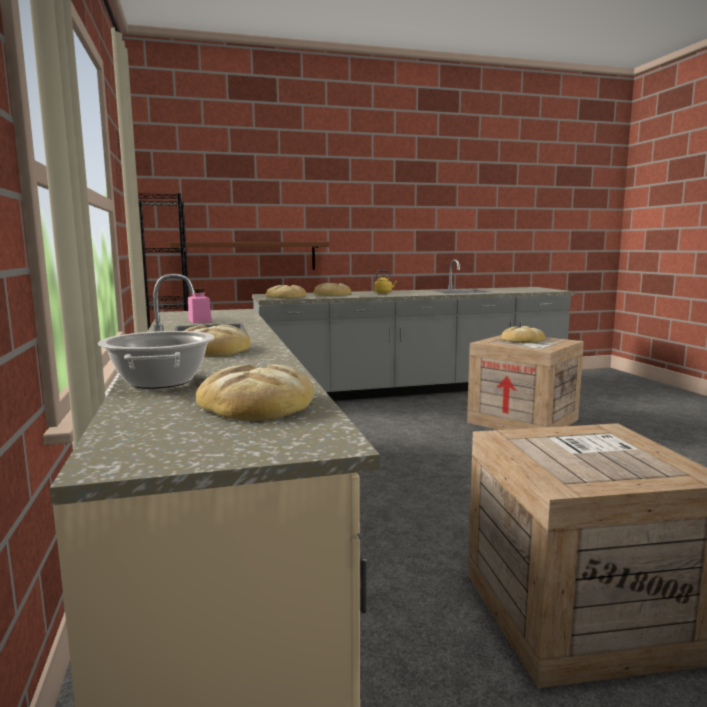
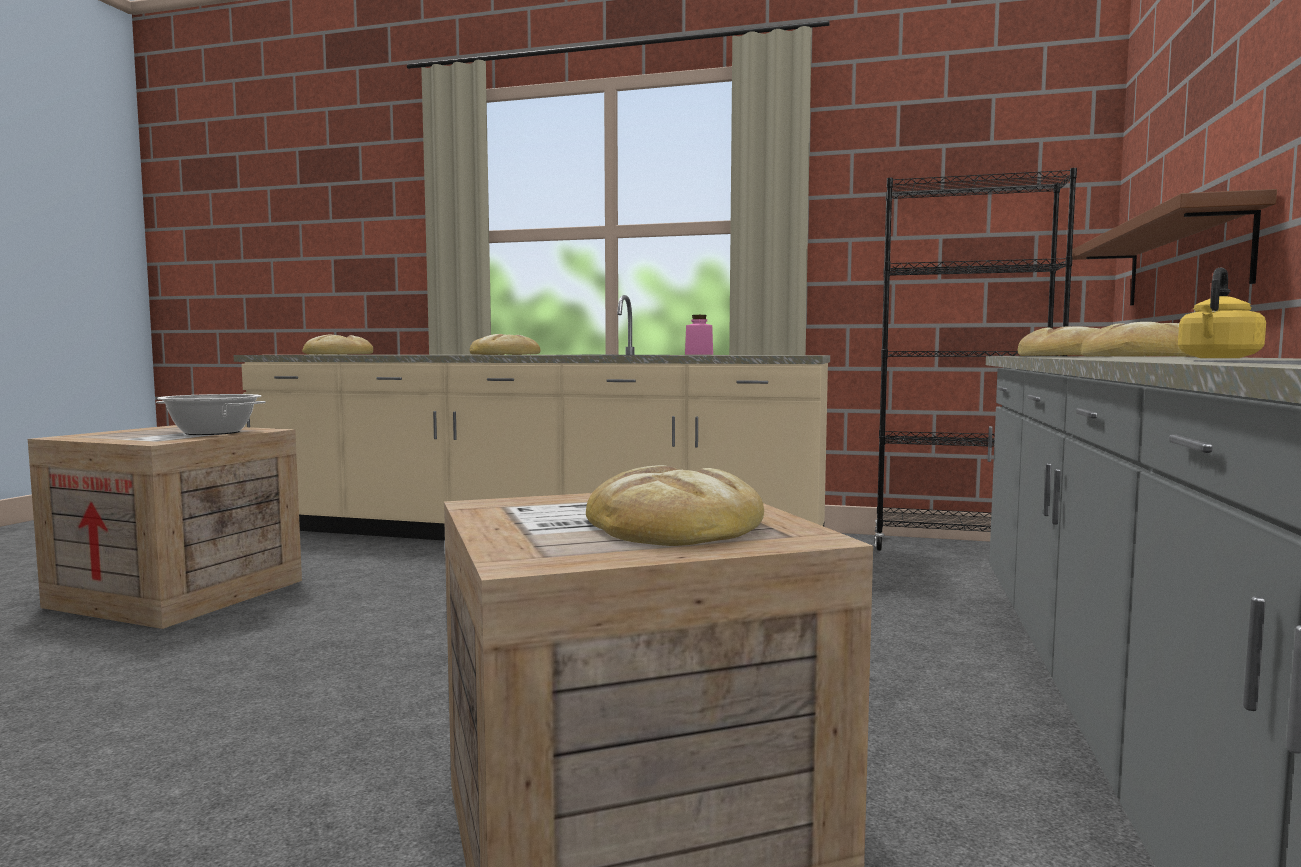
camera: 120 degrees right, 5 degrees down
(161, 381) = (425, 354): cooking pot -> cooking pot (212, 432)

